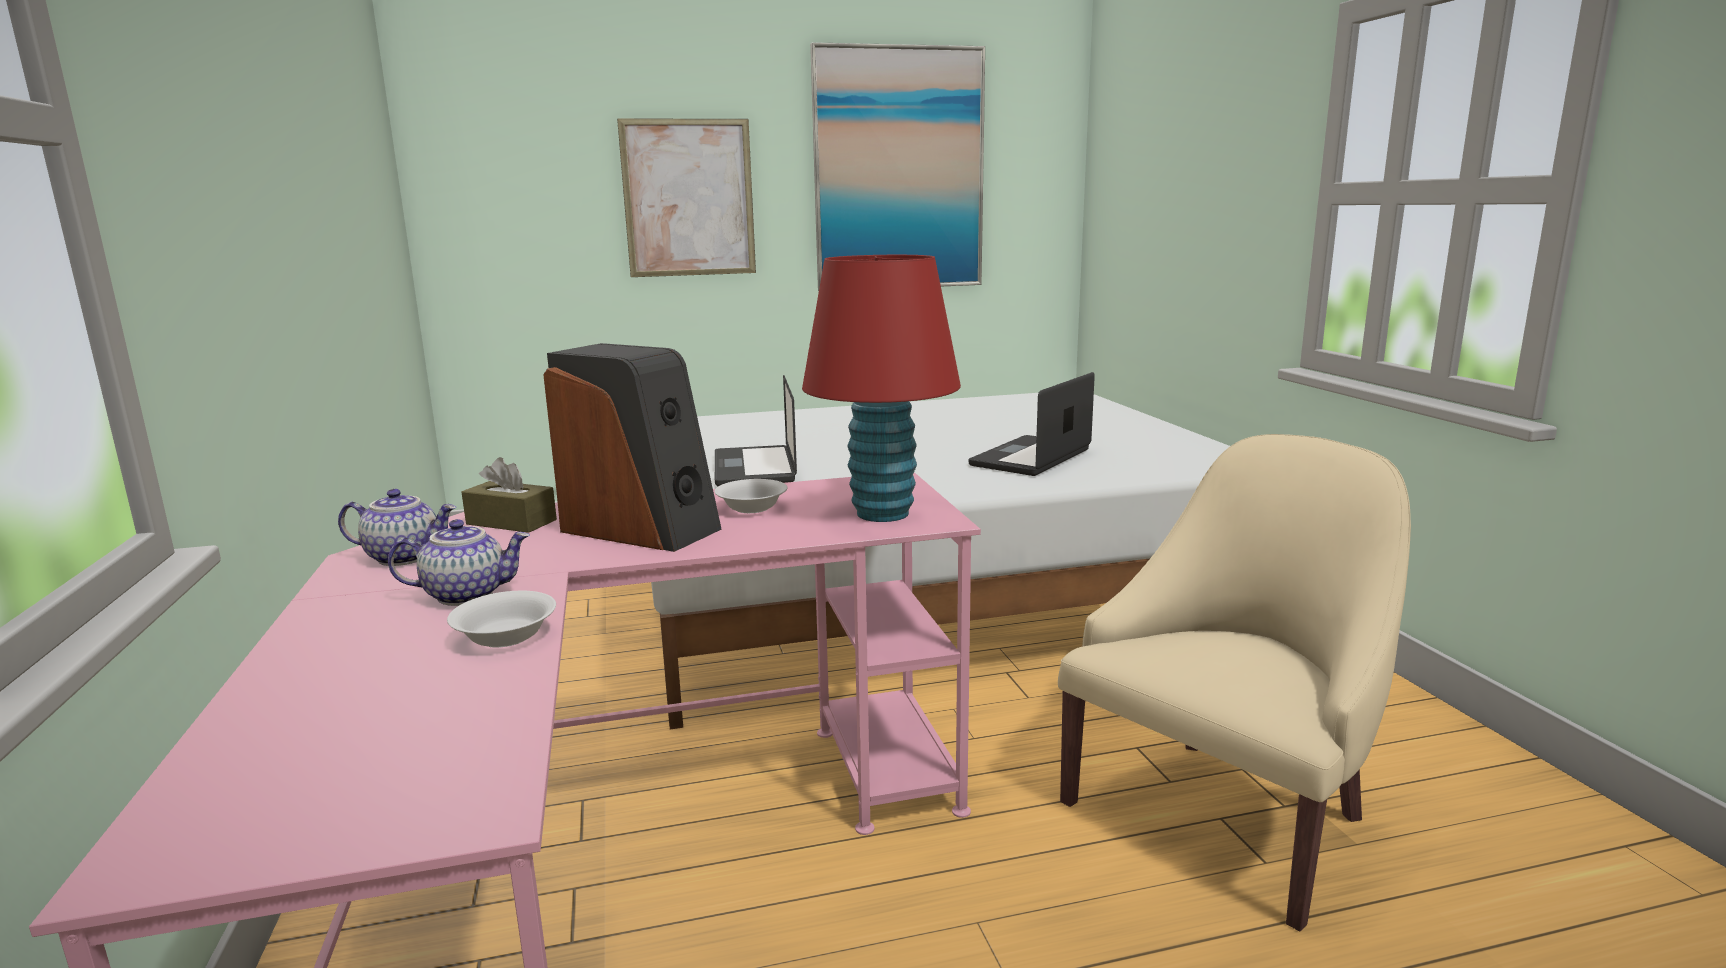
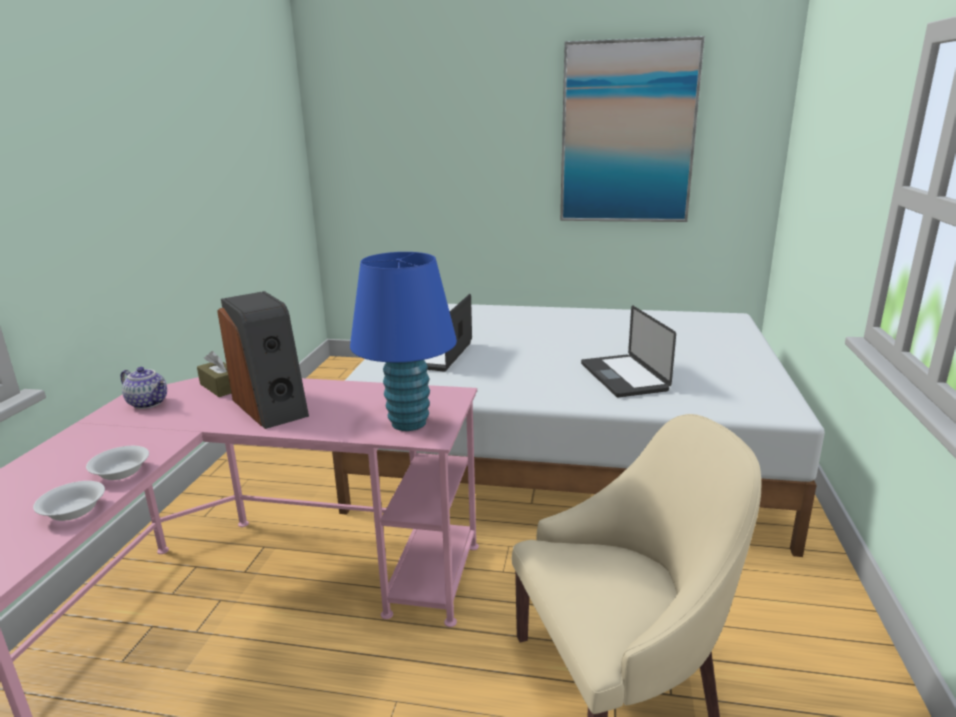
camera: 25 degrees right, 5 degrees up
(467, 594) = (141, 437): teapot -> none
(689, 198) = (474, 153): picture -> none
(752, 508) = (345, 402): white bowl -> white bowl (73, 512)
(882, 513) = (408, 423): red table lamp -> blue table lamp
(1031, 458) = (623, 377): laptop -> laptop turned 75 degrees counterclockwise

